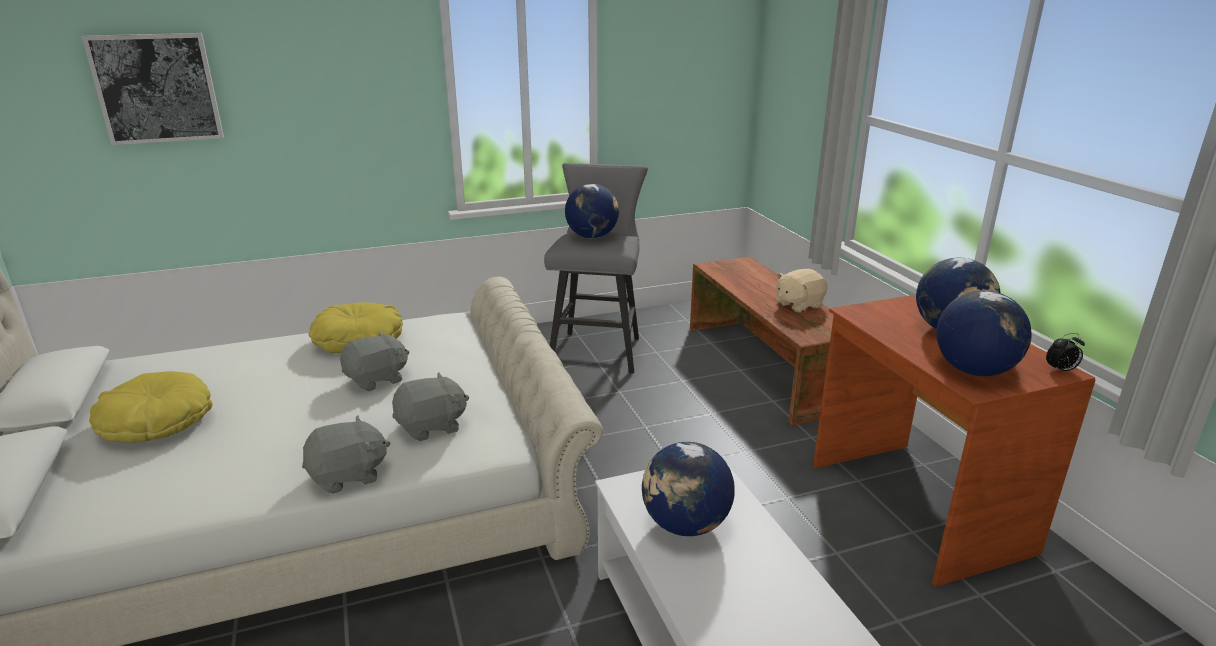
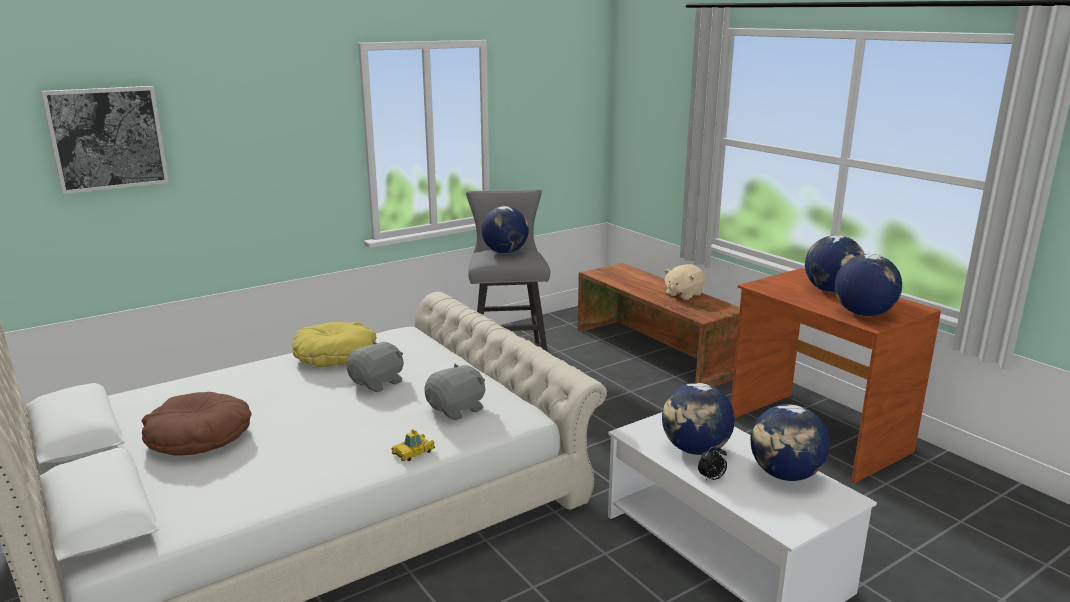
camera: 15 degrees left, 5 degrees down
(155, 422) = (197, 438): yellow pillow -> brown pillow
(348, 476) = (413, 452): grey plush toy -> toy car
(781, 586) = (785, 475): none -> globe
(1060, 370) = (917, 308): alarm clock -> alarm clock (711, 478)

